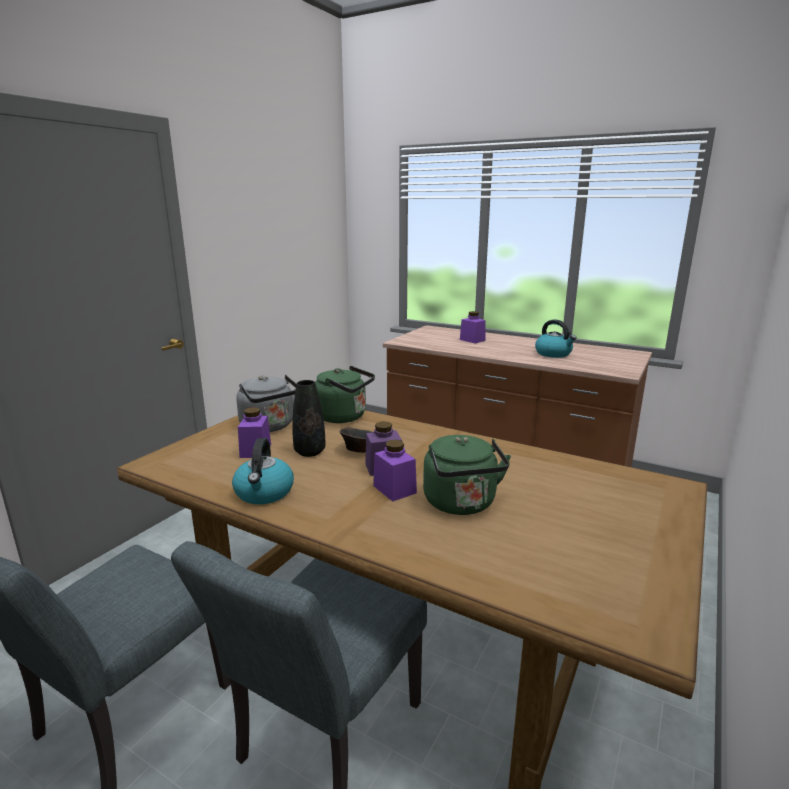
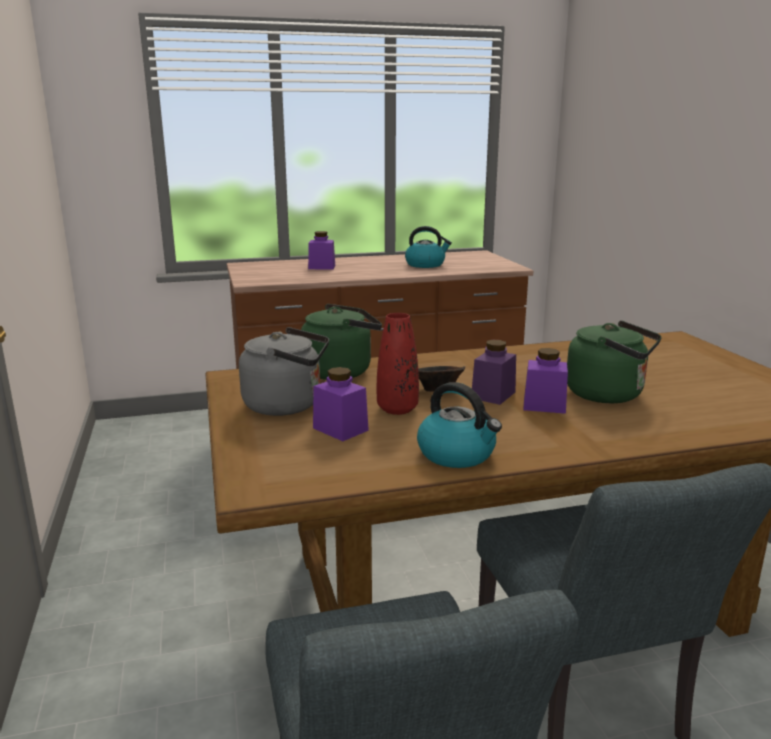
camera: 45 degrees left, 0 degrees up
(309, 452) = (397, 409): black vase -> red vase

